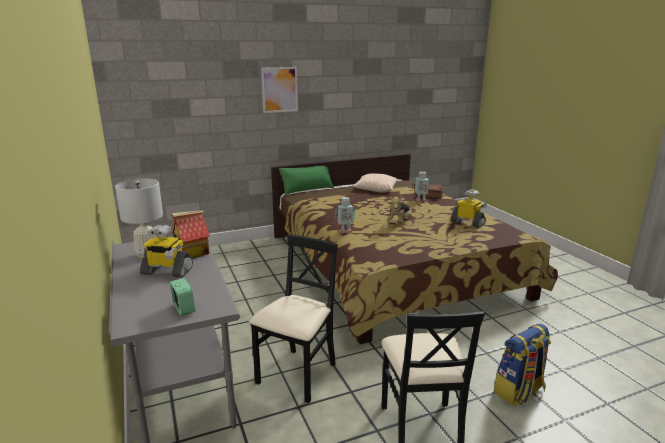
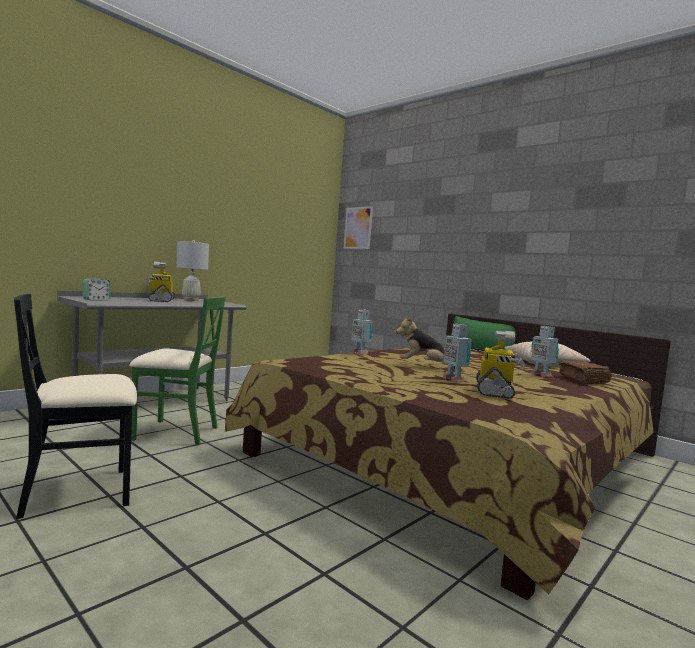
camera: 65 degrees right, 15 degrees down
(192, 253) = (197, 303): toy house -> none
(279, 89) = (473, 227): picture -> picture (358, 228)
(297, 375) = (175, 432): black chair -> green chair
(441, 225) = (454, 380): none -> toy robot
(519, 392) = (159, 564): backpack -> none

